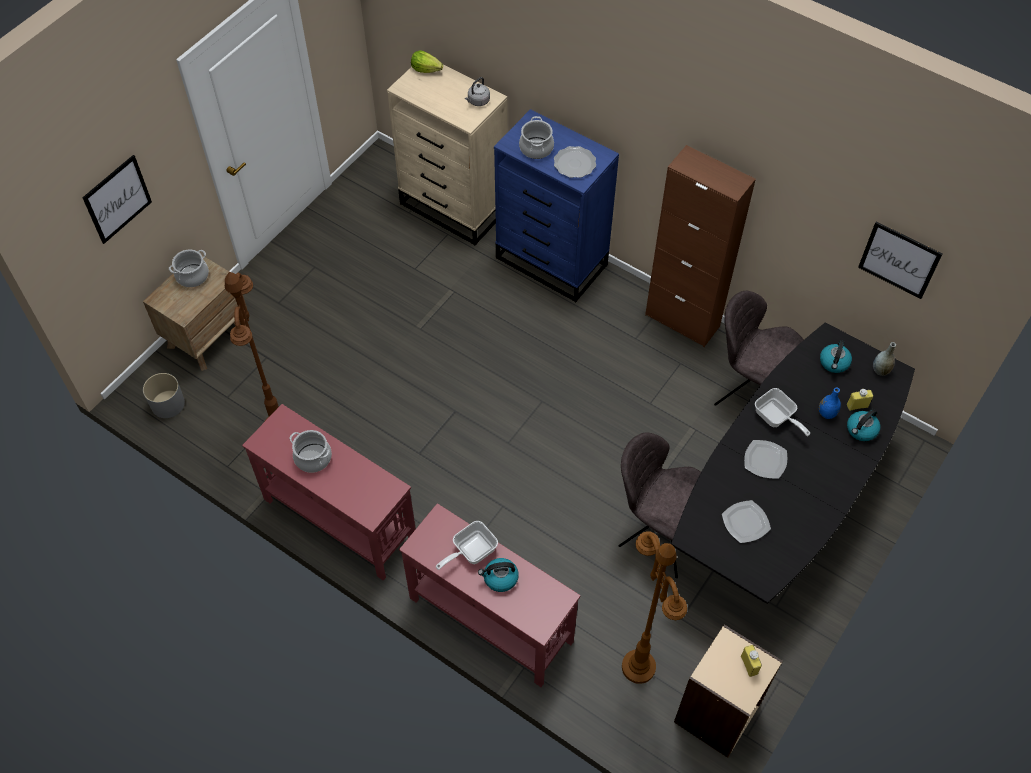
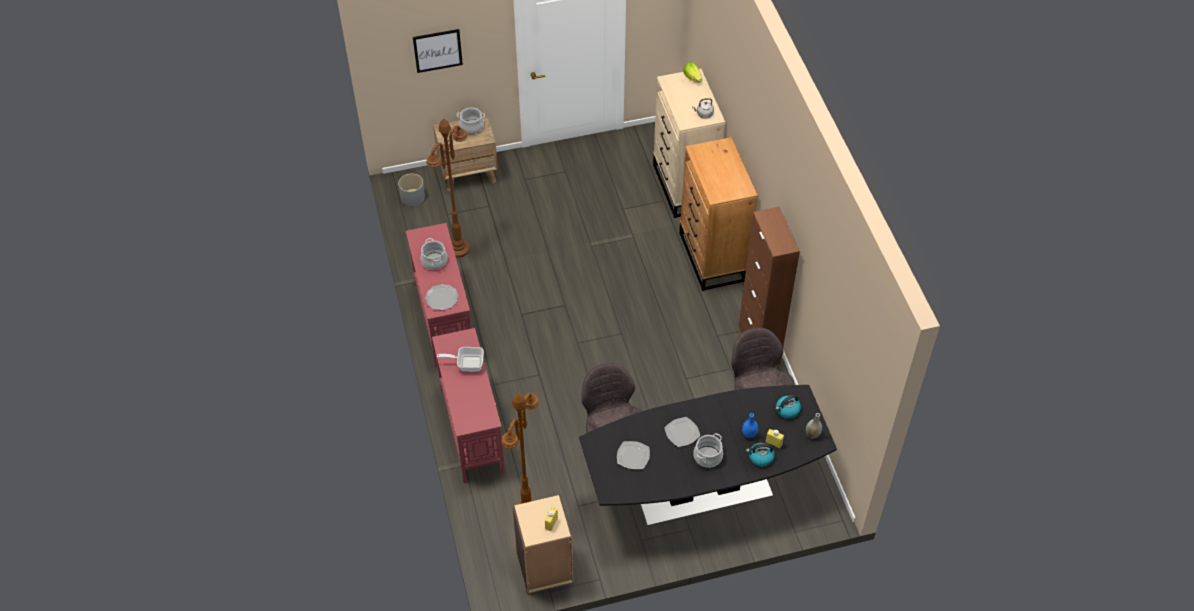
camera: 40 degrees right, 5 degrees down
(500, 578) = (468, 387): kettle -> none
(536, 148) = (709, 162): cooking pot -> cooking pot (707, 456)
(552, 262) = (712, 257): blue dresser -> brown dresser
(575, 164) = (723, 185): plate -> plate (442, 298)
(776, 418) = (715, 415): frying pan -> none
(899, 260) = (846, 355): picture -> none

